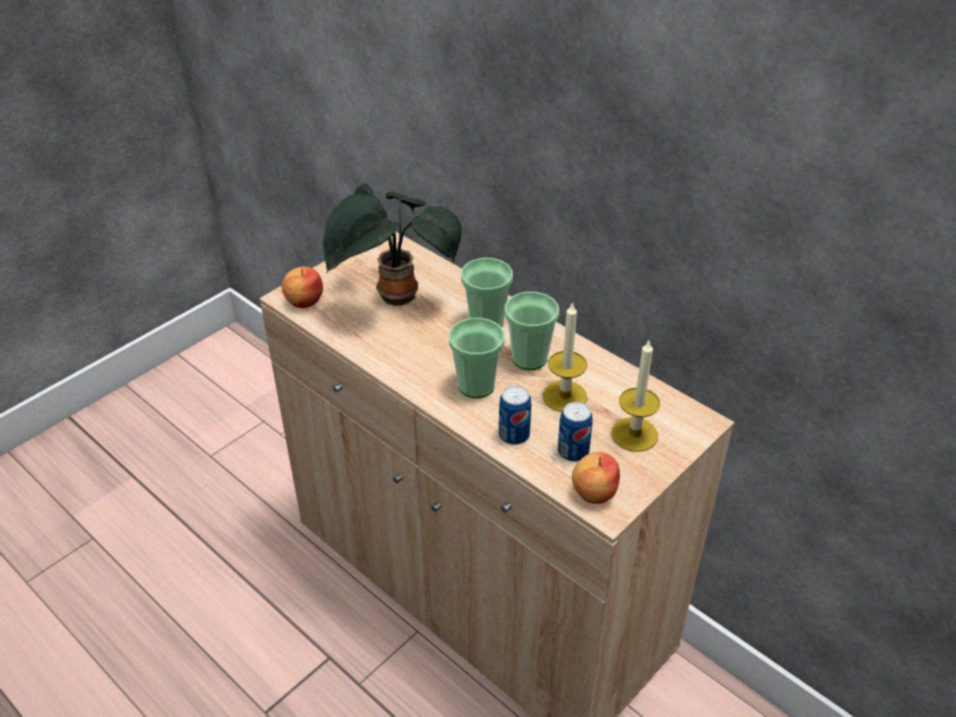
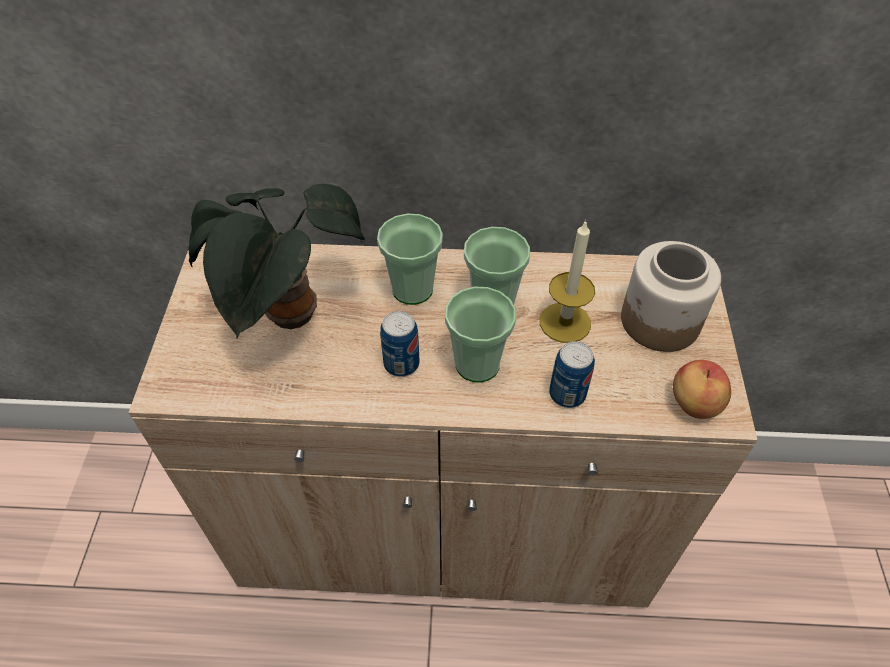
camera: 40 degrees left, 10 degrees up
(304, 301) = (190, 382): apple -> none
(573, 451) = (633, 374): can -> can (401, 363)
(634, 434) = (659, 322): candle -> jar

